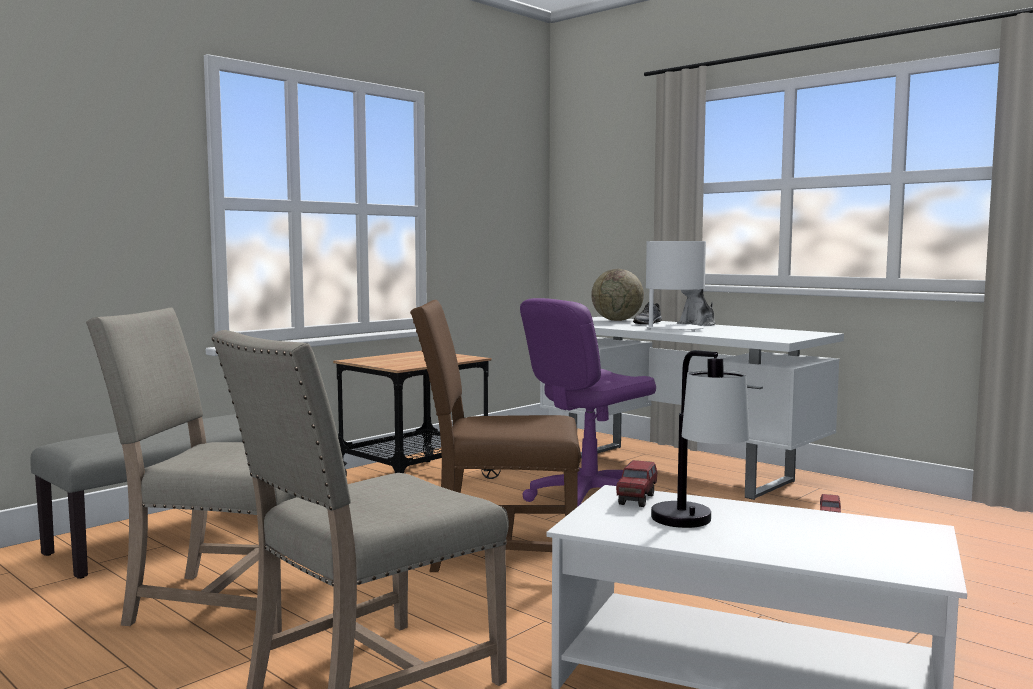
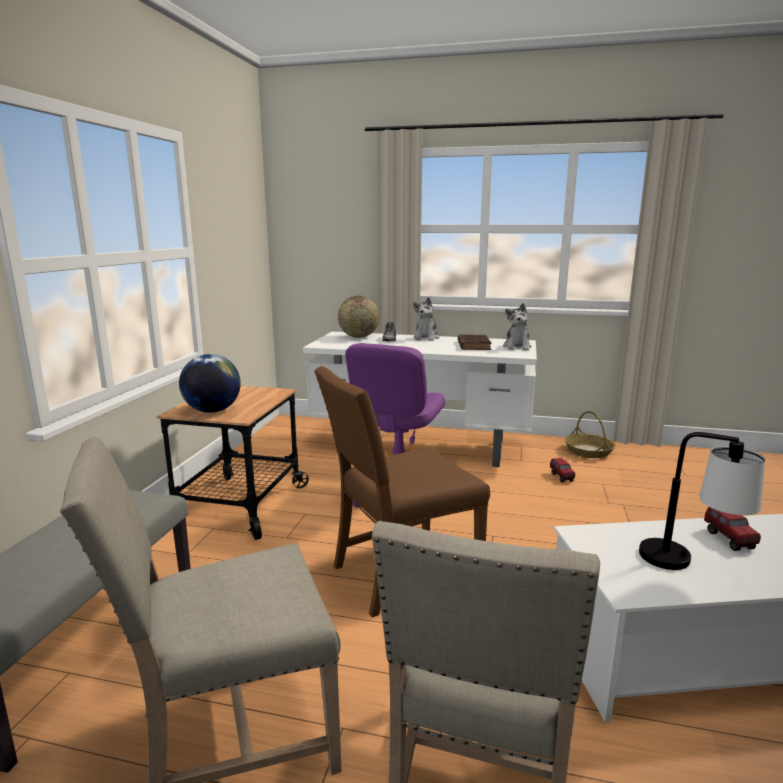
camera: 30 degrees left, 10 degrees up
(384, 362) = (212, 411): none -> globe
(637, 499) = (603, 540): toy truck -> toy truck (729, 539)
(673, 329) = (425, 347): white table lamp -> none
(740, 331) = (473, 345): none -> brown book
(795, 335) = (517, 347): none -> plush toy
(919, 507) = (589, 451): none -> basket

